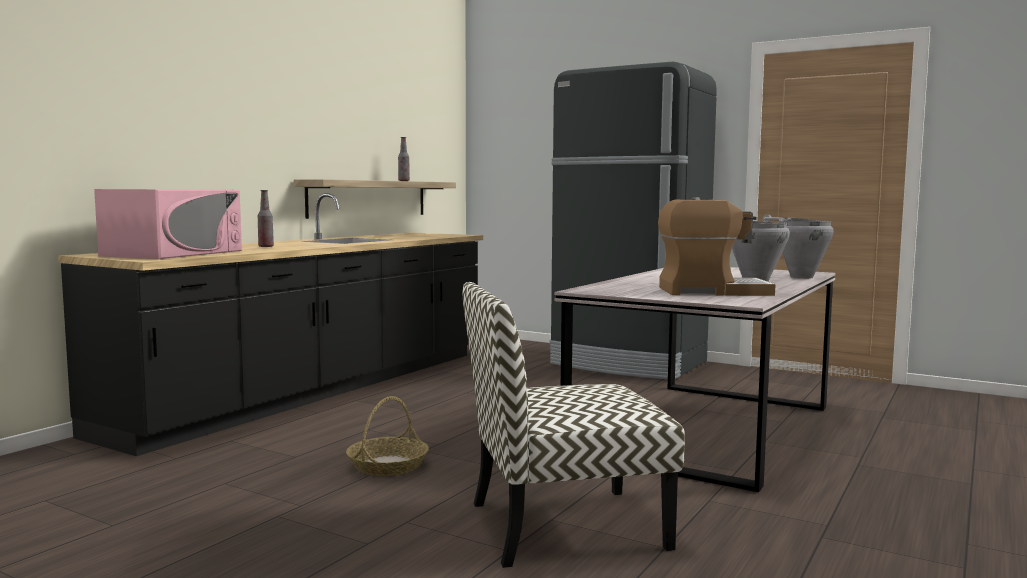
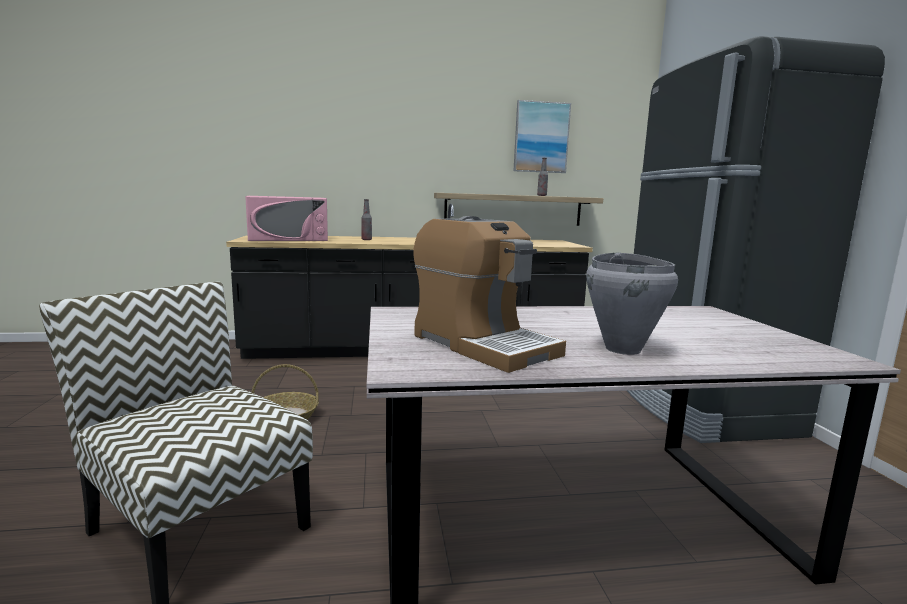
camera: 50 degrees right, 5 degrees up
(387, 112) = (541, 137): none -> picture
(801, 277) = (762, 360): grey cooking pot -> none

